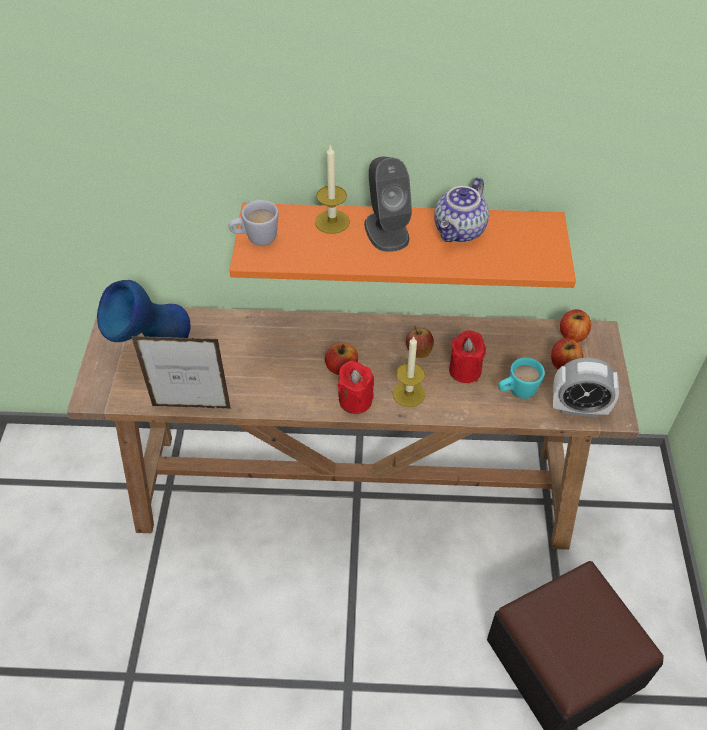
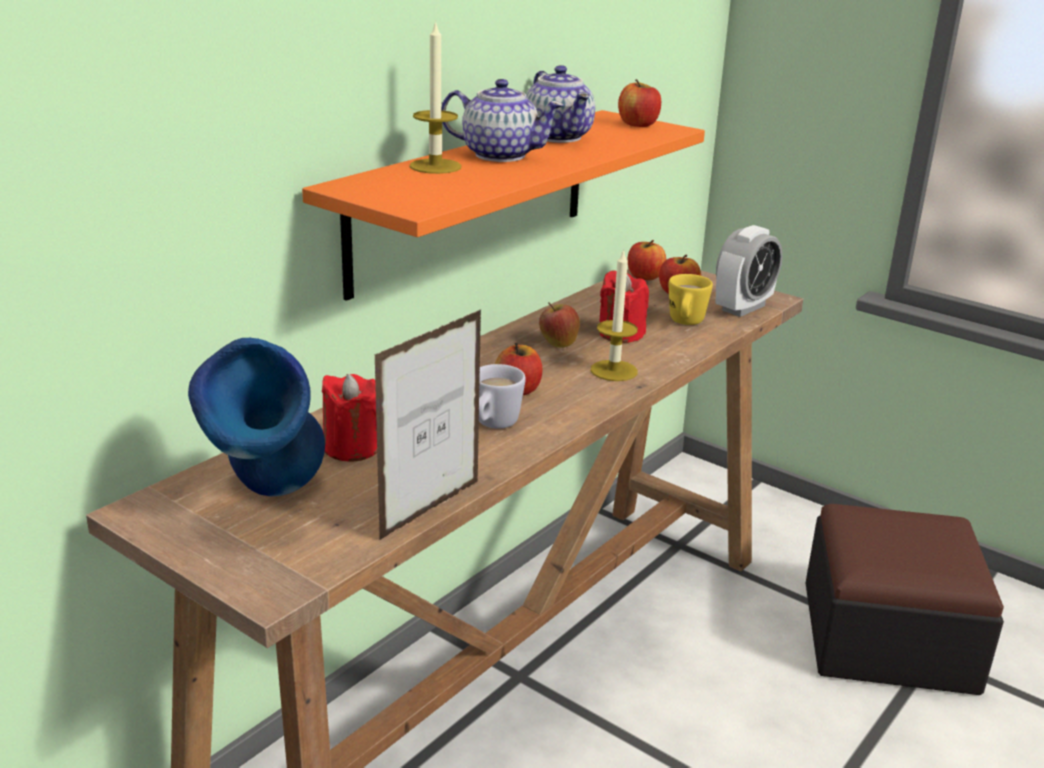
camera: 55 degrees left, 25 degrees down
(255, 239) = (388, 197): white mug -> white mug (493, 425)
(355, 400) = (581, 401): red candle -> red candle (351, 448)
(386, 230) = (499, 155): grey speaker -> teapot
(517, 392) = (685, 323): turquoise mug -> yellow mug
(542, 247) = (638, 124): none -> apple

